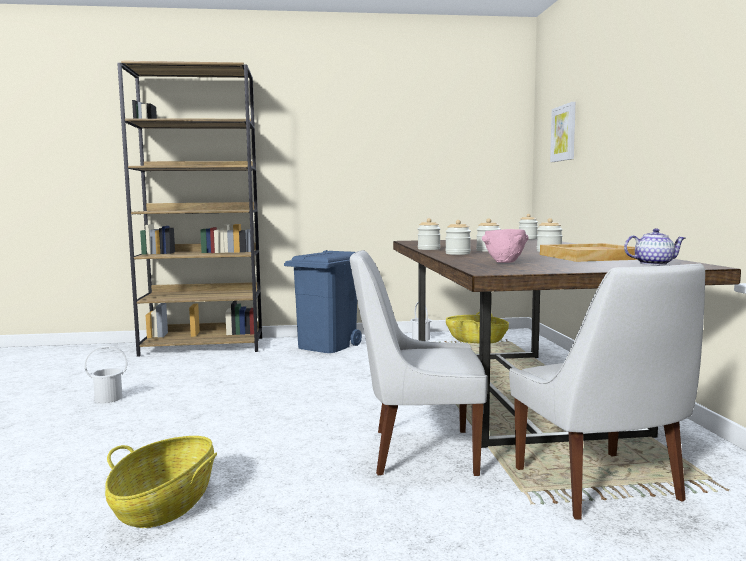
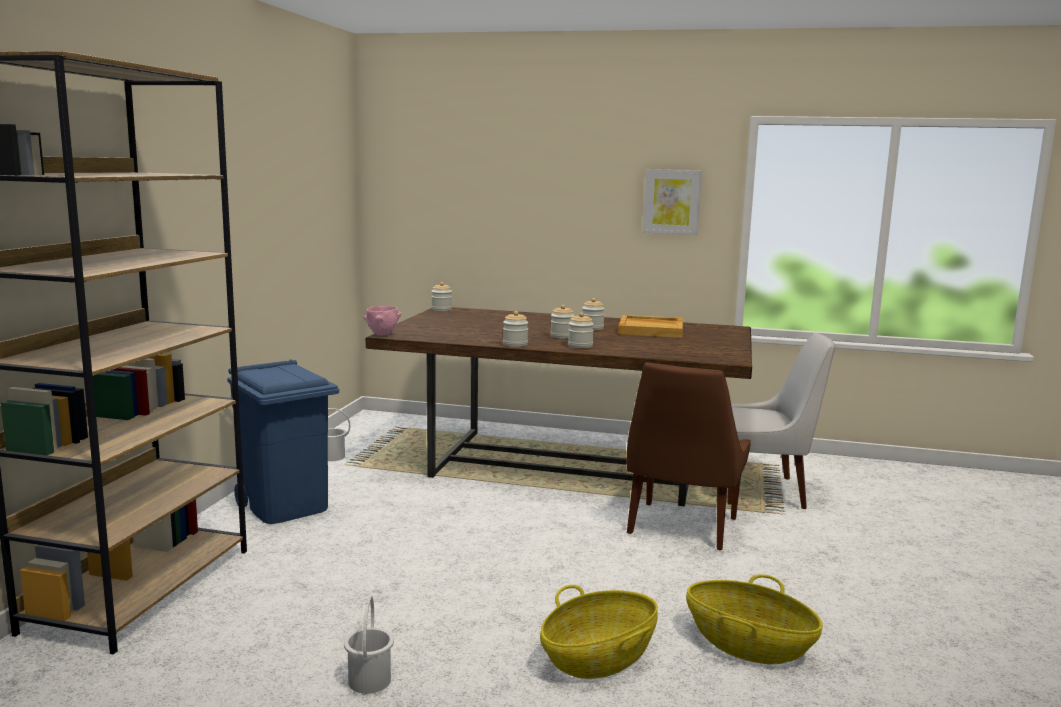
camera: 70 degrees left, 5 degrees up
(418, 451) = (681, 527): white chair -> brown chair
(476, 340) = (380, 438): basket -> basket (599, 658)
(505, 263) = (675, 349): pink bowl -> pink bowl (382, 335)
(564, 133) = (444, 189): picture -> picture (672, 201)
(653, 264) = (713, 331): teapot -> none

